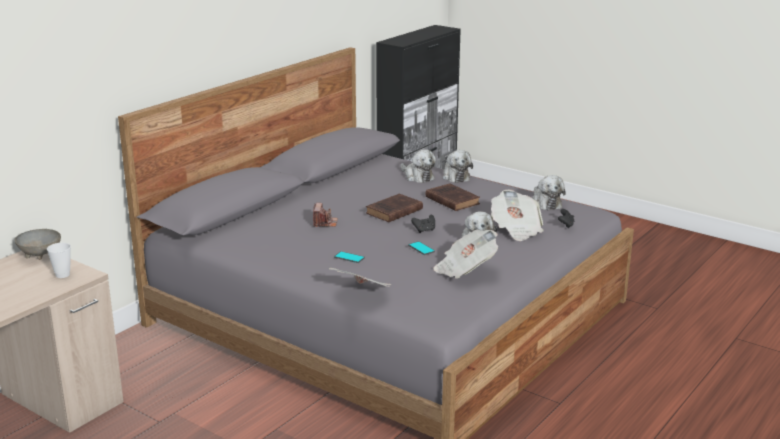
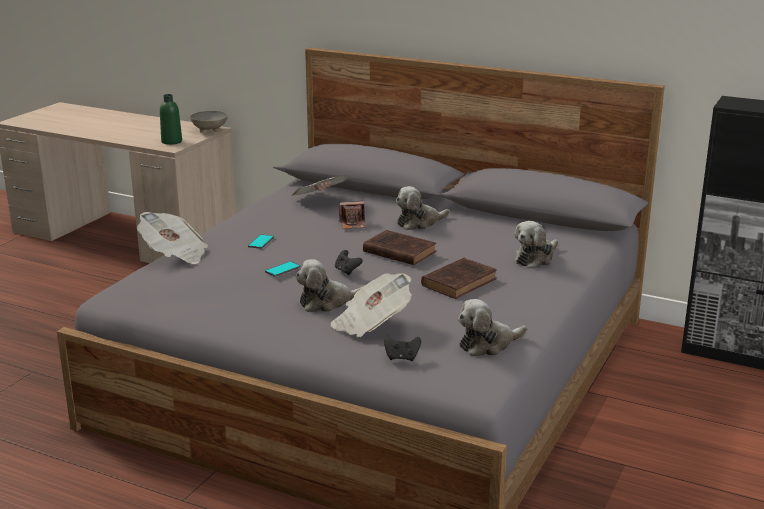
camera: 80 degrees right, 0 degrees up
(62, 275) = (171, 142): cup -> green bottle
(455, 176) = (556, 281): plush toy -> plush toy (419, 223)
(465, 269) = (226, 293): newspaper -> newspaper (320, 201)

